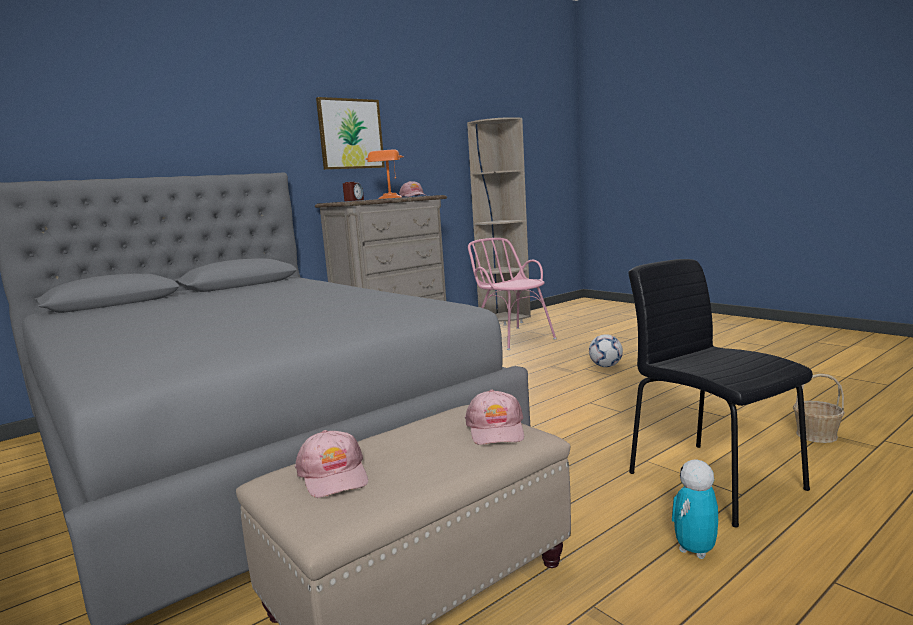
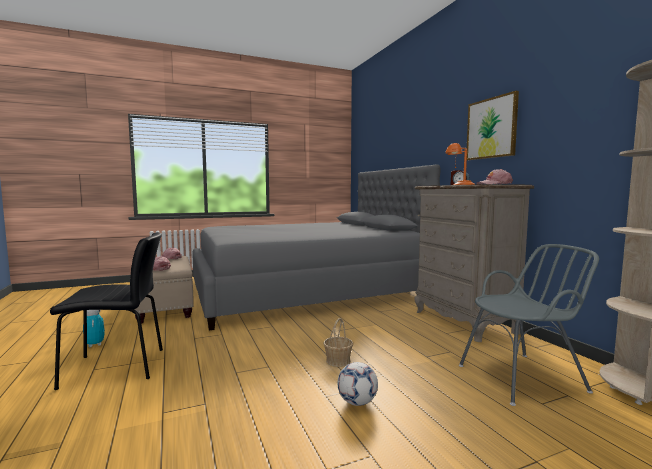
camera: 105 degrees right, 5 degrees down
(510, 337) = (524, 377): pink chair -> grey chair
(816, 435) = (67, 439): basket -> basket (338, 361)

